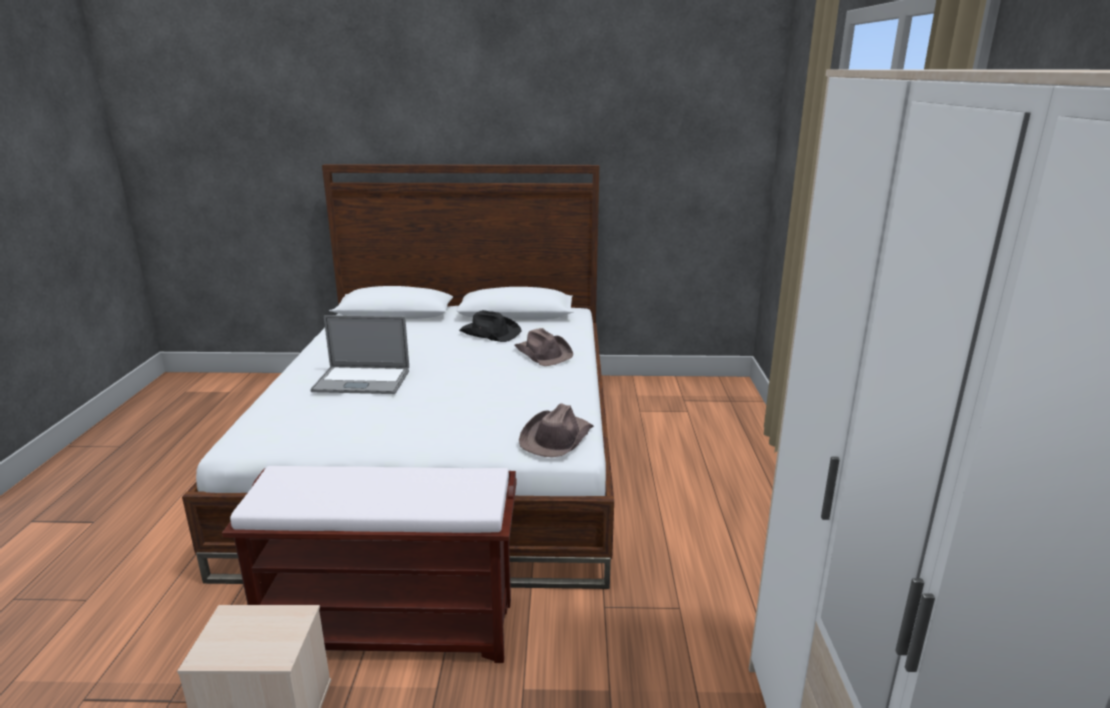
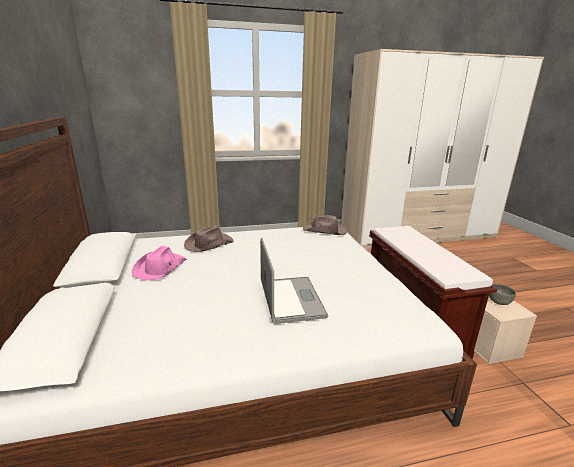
camera: 105 degrees left, 0 degrees up
(255, 642) = (499, 301): none -> grey bowl
(490, 333) = (160, 268): black hat -> pink hat

